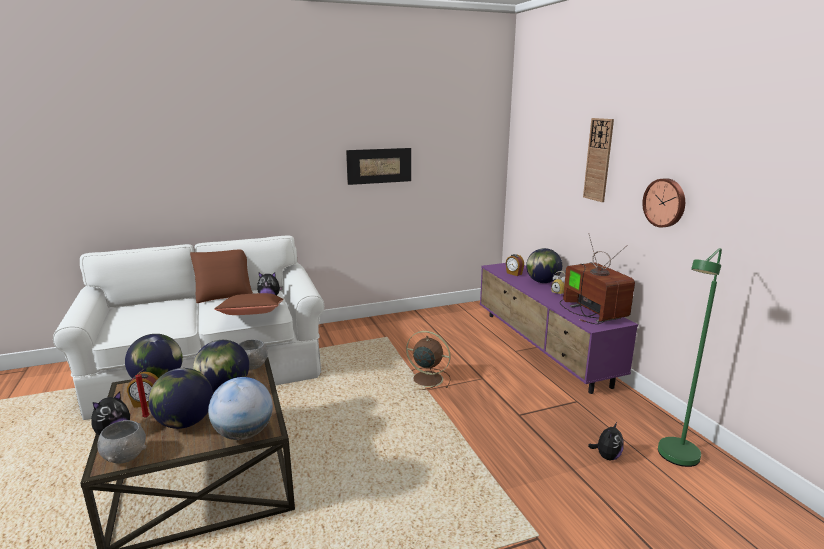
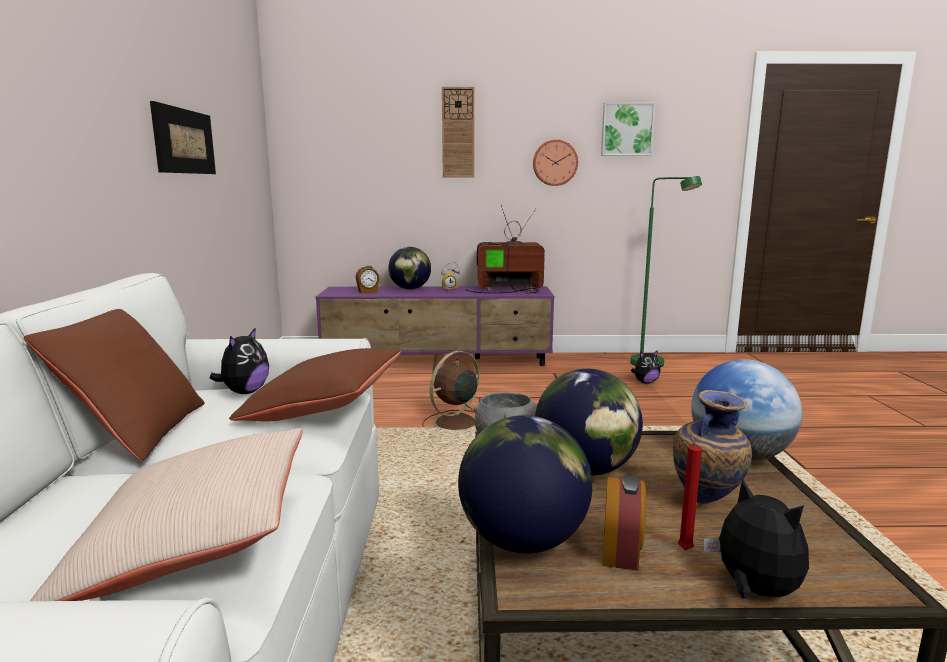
camera: 70 degrees left, 5 degrees down
(124, 457) = (842, 564): grey bowl -> none
(138, 325) = (194, 543): none -> beige pillow
(185, 423) = (706, 505): globe -> vase
(606, 456) = (645, 382): plush toy -> plush toy turned 105 degrees clockwise
(742, 179) = (627, 129): none -> picture

